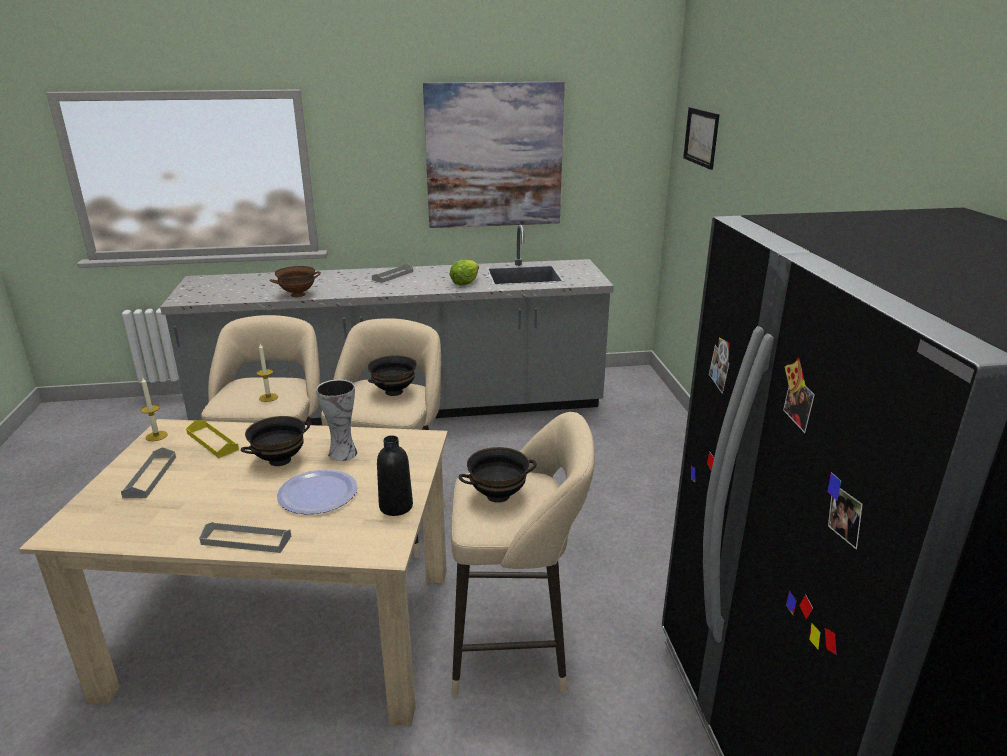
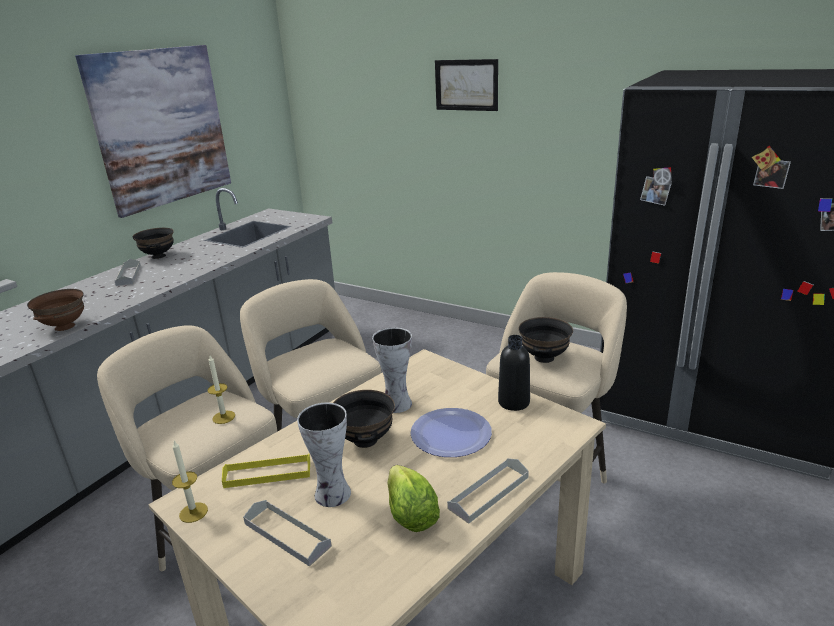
camera: 50 degrees left, 0 degrees up
(202, 474) = (331, 495): none -> vase
(394, 392) = (323, 351): black bowl -> black bowl (159, 256)
(464, 283) = (215, 255): lettuce -> lettuce (411, 515)
(701, 137) = (339, 80): picture -> picture (466, 85)

